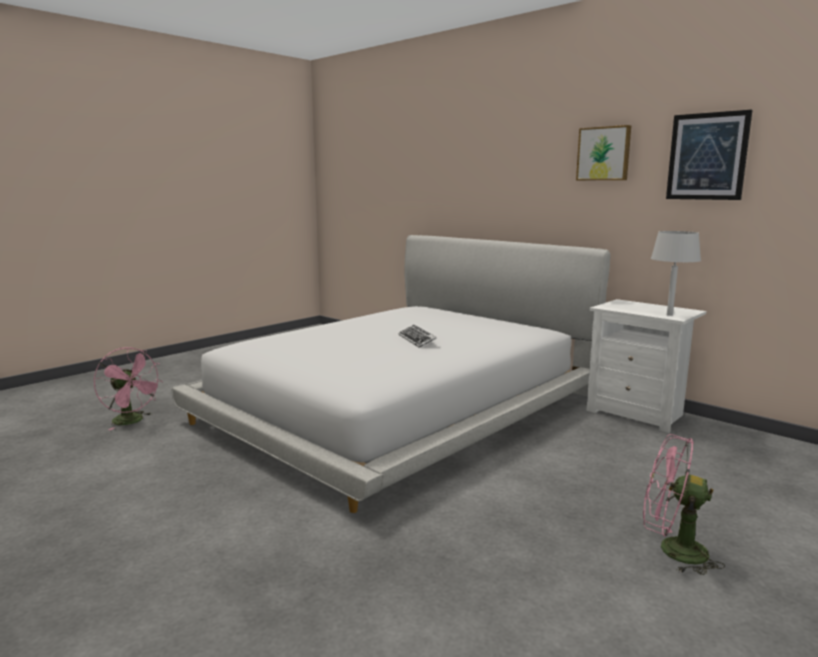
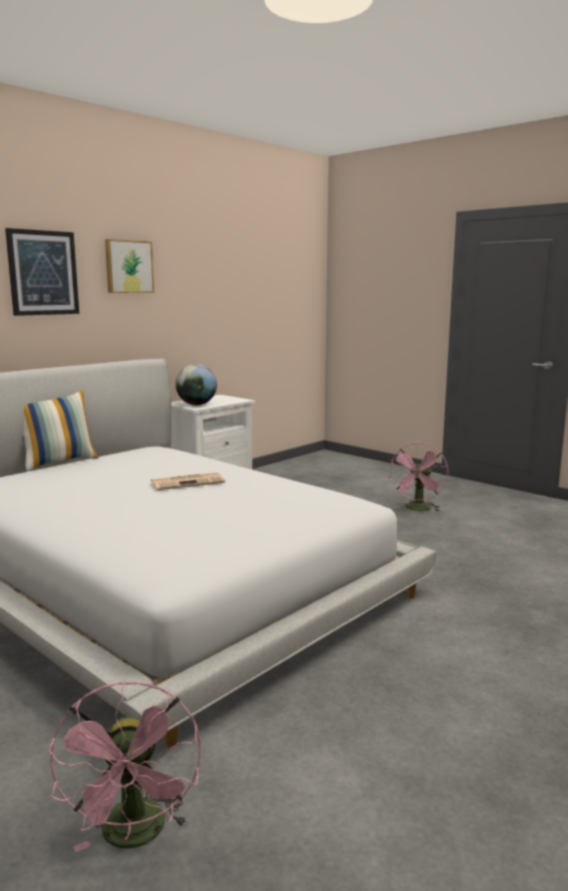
camera: 90 degrees left, 0 degrees up
(132, 421) = (136, 836): pink fan -> pink fan turned 135 degrees clockwise
(417, 340) = (188, 482): keyboard -> newspaper
(478, 314) = (58, 462): none -> pillow
(621, 306) = (196, 404): none -> globe
(669, 315) = (234, 400): grey table lamp -> none
(707, 156) = (203, 274): picture -> picture (43, 273)

